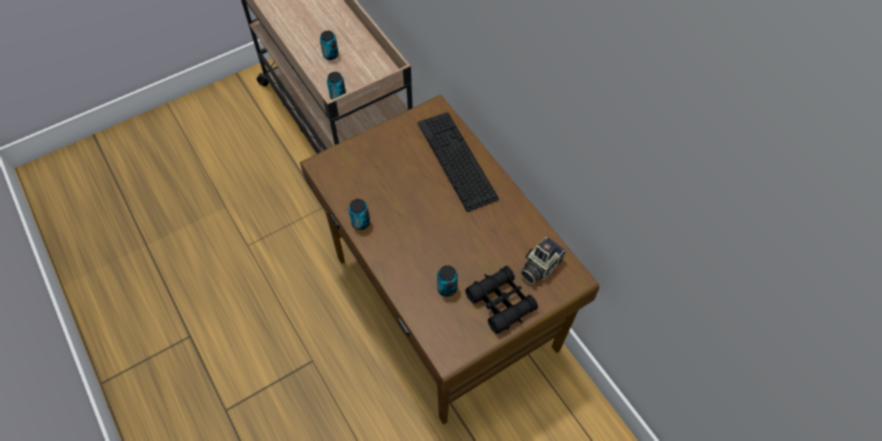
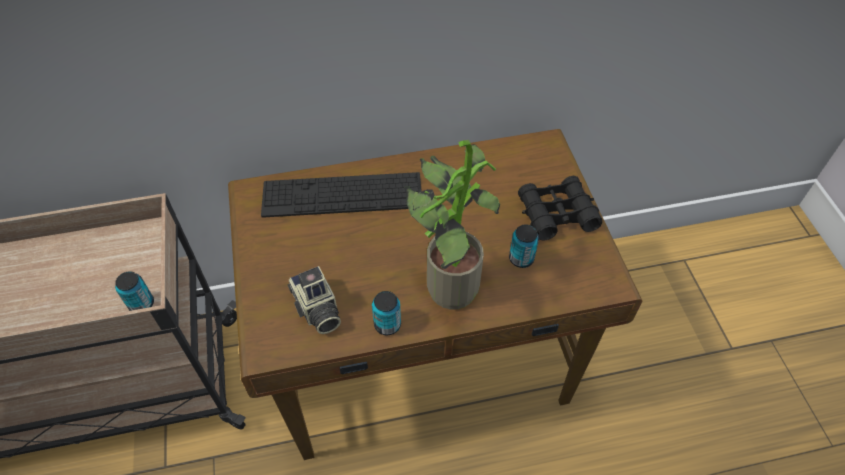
camera: 70 degrees left, 5 degrees down
(330, 55) = (56, 293): can -> none
(405, 246) = (446, 284): none -> potted plant
(539, 266) = (522, 167): camera -> camera (317, 310)

